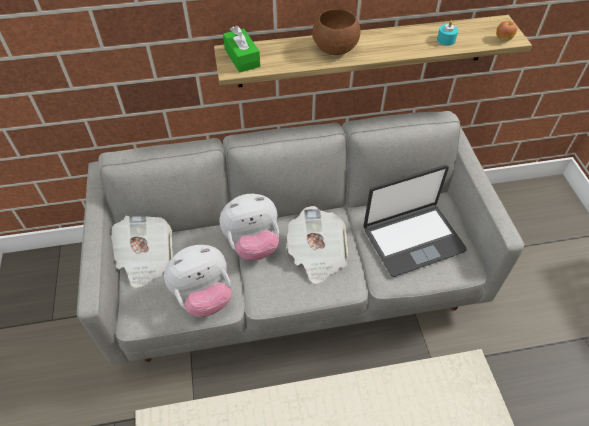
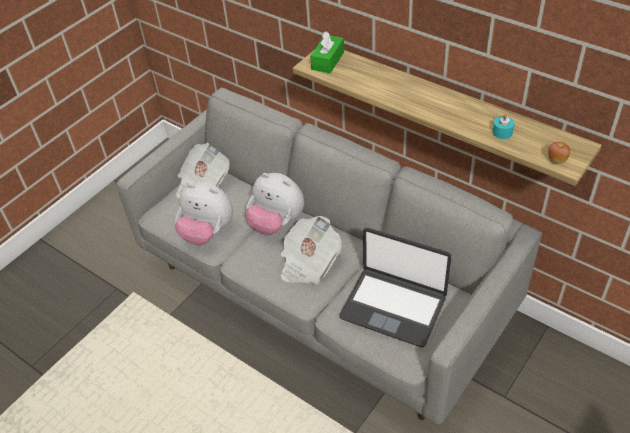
camera: 50 degrees right, 5 degrees down
(335, 48) = (402, 89): brown bowl -> none

